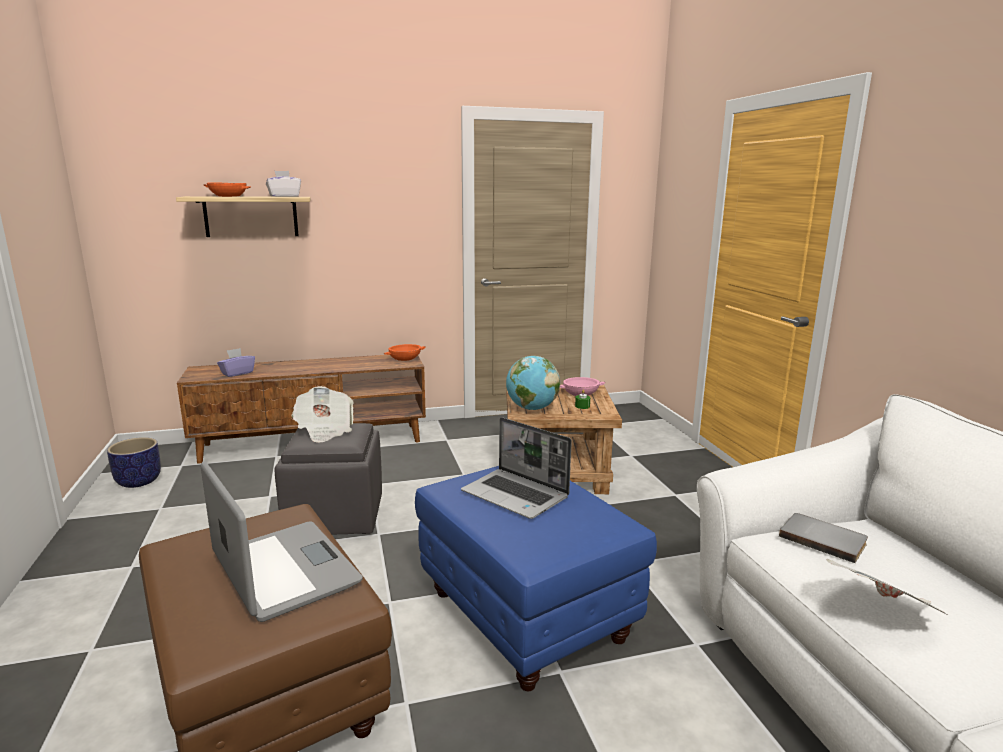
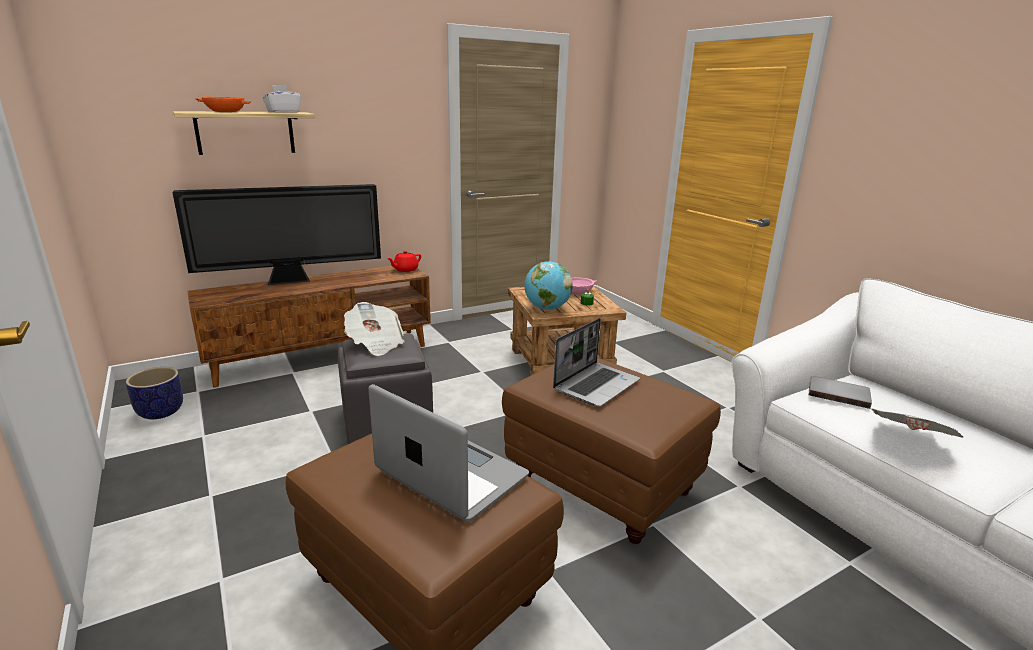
camera: 15 degrees left, 5 degrees up
(237, 373) = (248, 294): purple tissue box -> none
(287, 363) = (292, 281): none -> television
(405, 359) = (405, 270): orange bowl -> red teapot
(516, 495) = (596, 385): laptop -> laptop turned 75 degrees counterclockwise
(527, 614) = (602, 483): blue ottoman -> brown ottoman

